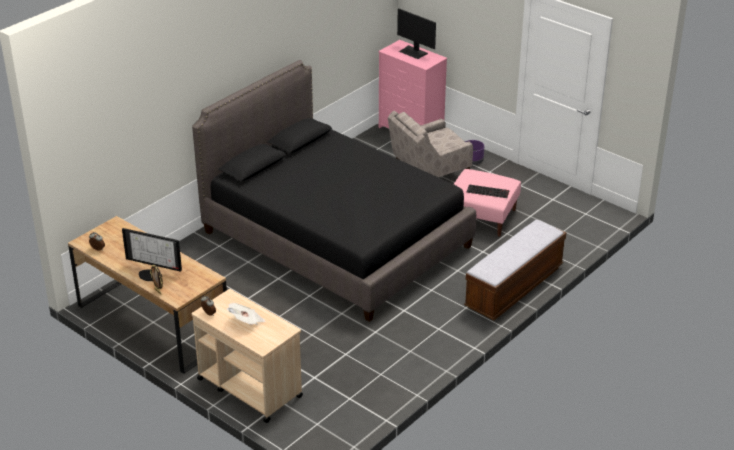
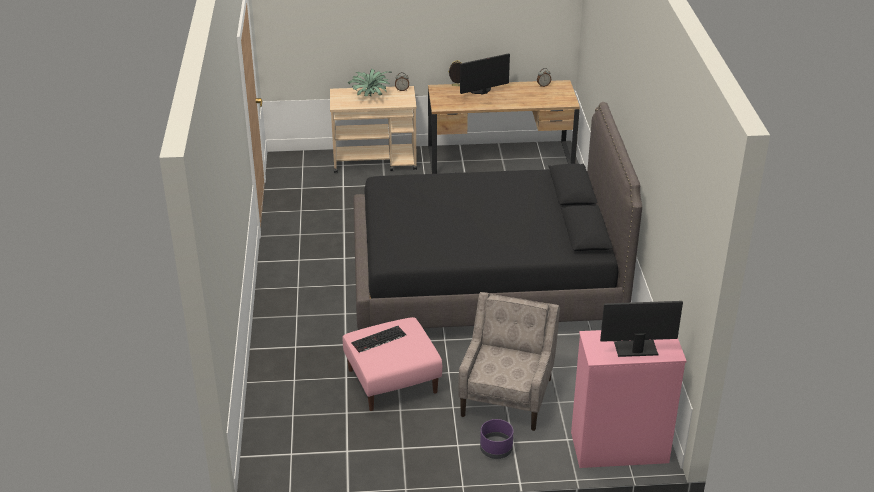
camera: 135 degrees right, 0 degrees up
(246, 322) = (371, 97): newspaper -> potted plant
(514, 287) = (276, 326): bench -> none

